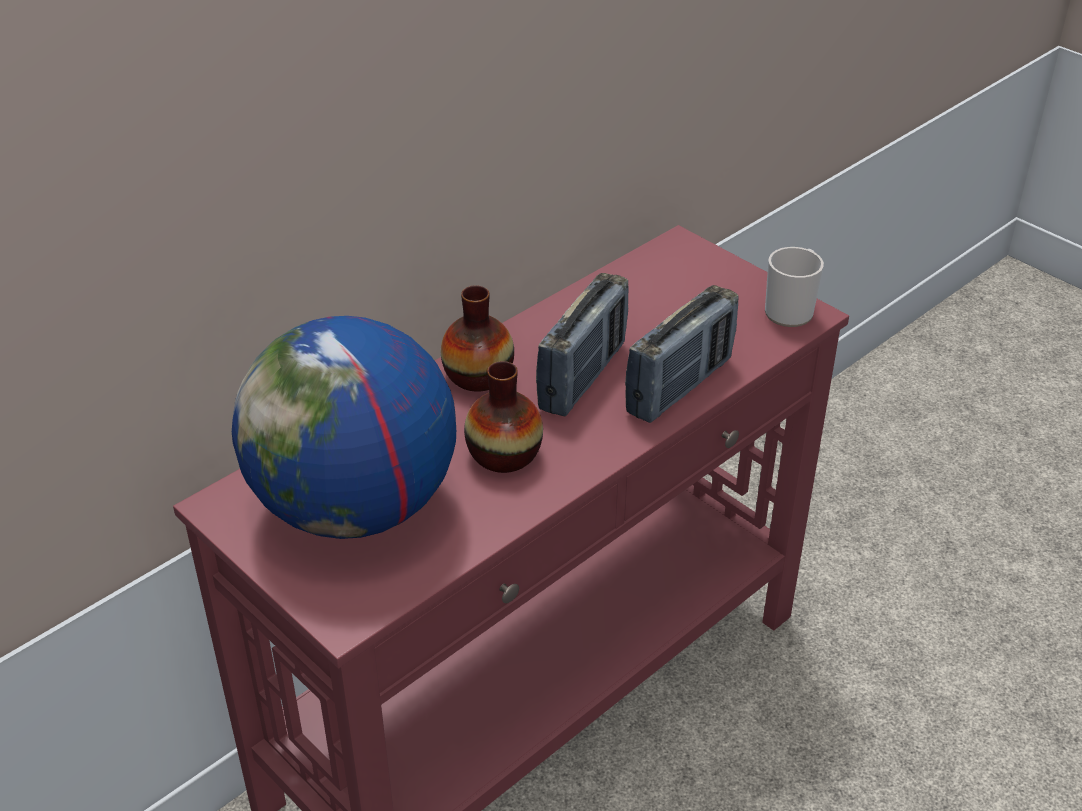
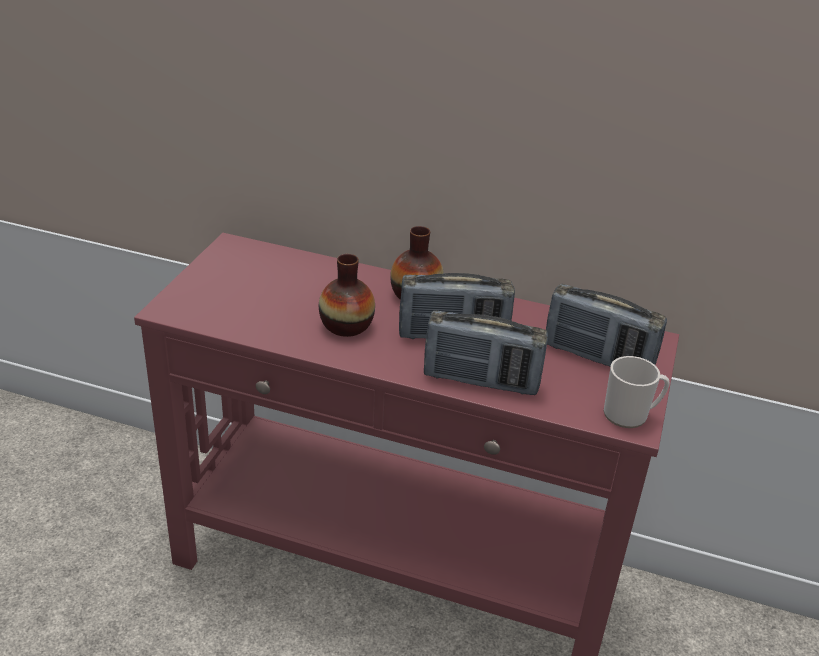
camera: 60 degrees right, 5 degrees down
(355, 508) = (258, 286): globe -> none
(687, 291) = (598, 357): none -> radio

